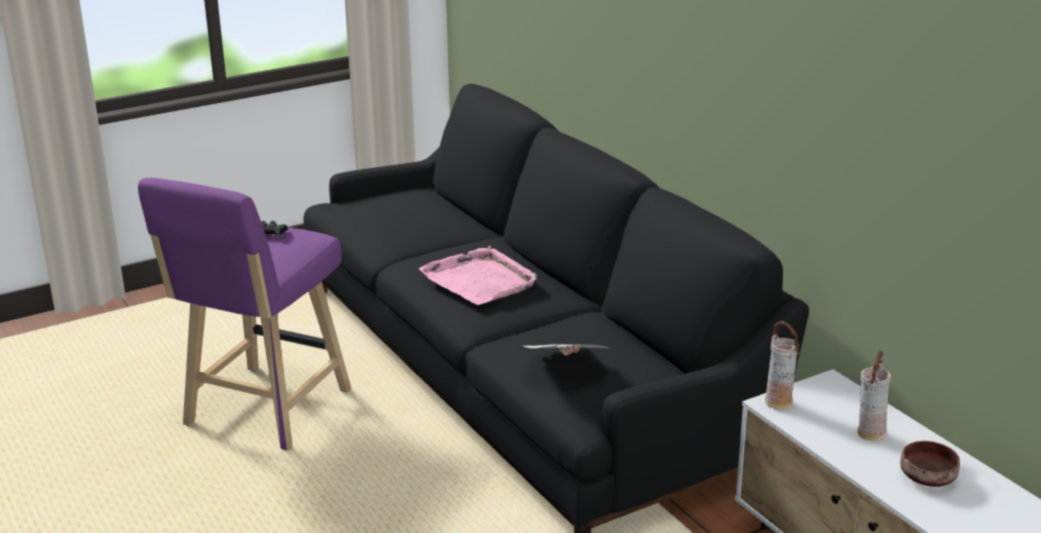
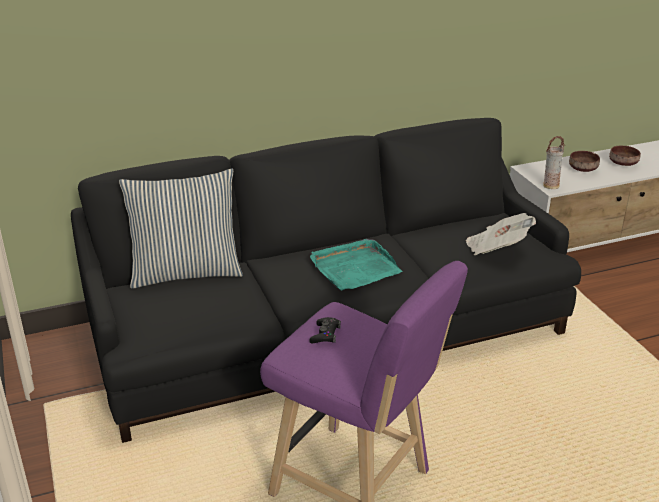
camera: 80 degrees left, 5 degrees up
(454, 207) = (186, 272): none -> pillow
(480, 280) = (354, 268): pink tray -> turquoise tray
(869, 433) = (582, 169): vase -> brown bowl

